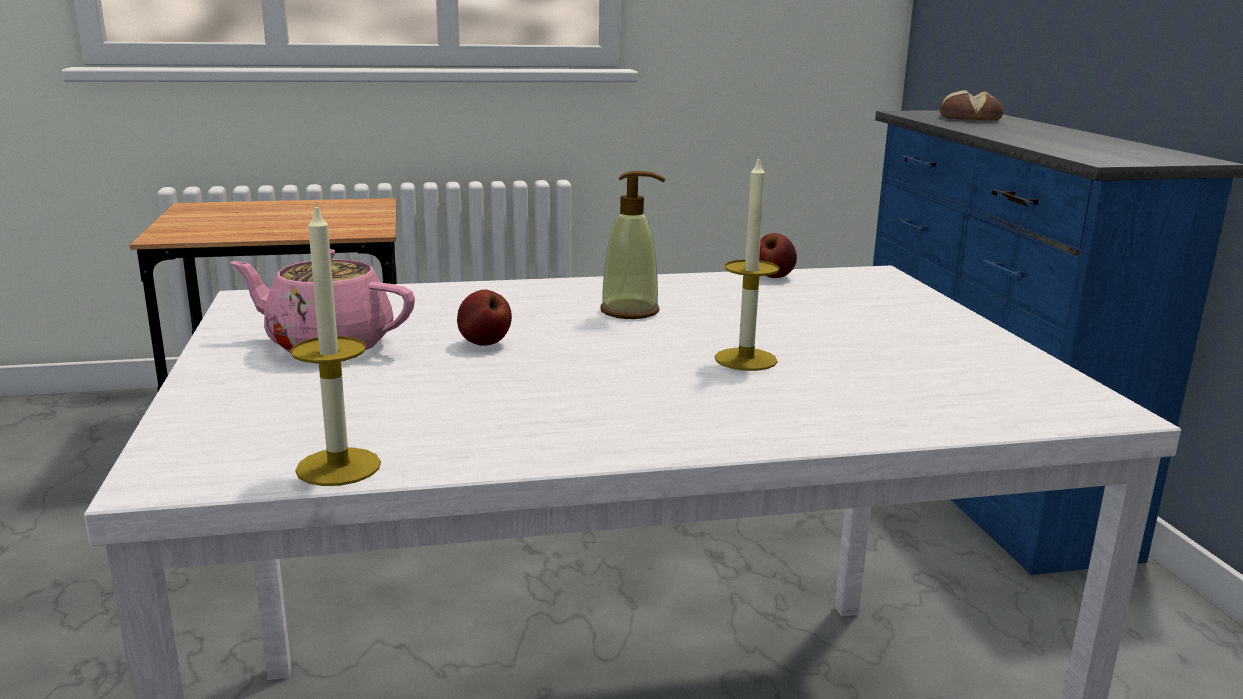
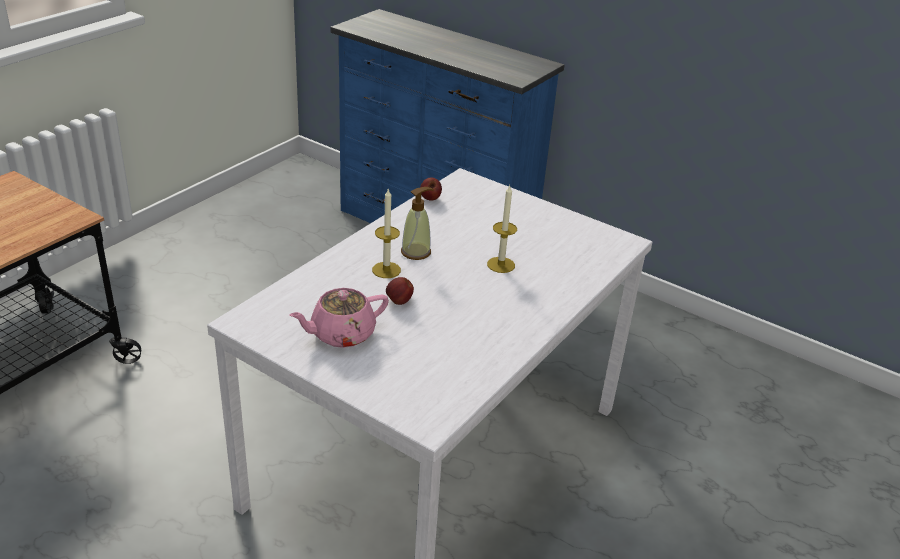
camera: 45 degrees left, 15 degrees up
(338, 467) = (470, 389): candle -> candle (386, 270)
(969, 118) = (393, 29): bread -> none

